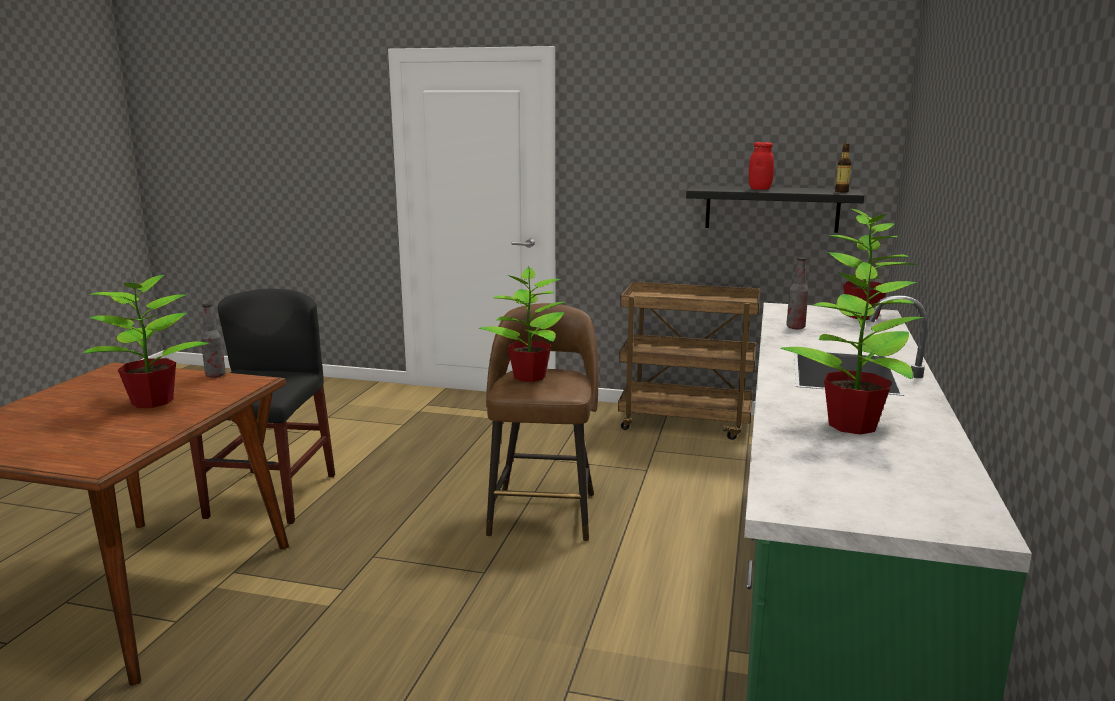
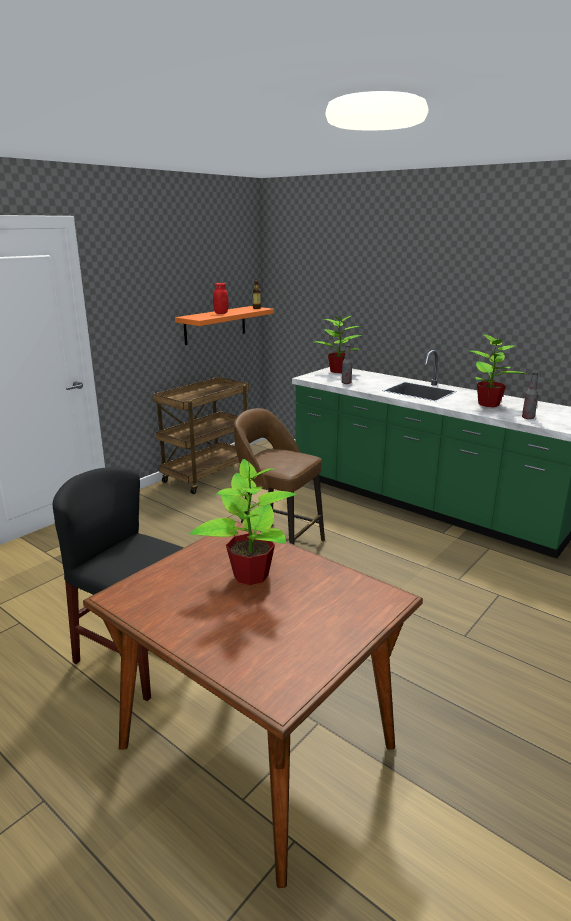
camera: 65 degrees left, 5 degrees up
(215, 375) = (203, 546): bottle -> bottle (528, 418)
(529, 377) = (272, 460): potted plant -> none
(772, 208) = (215, 325): black shelf -> orange shelf

